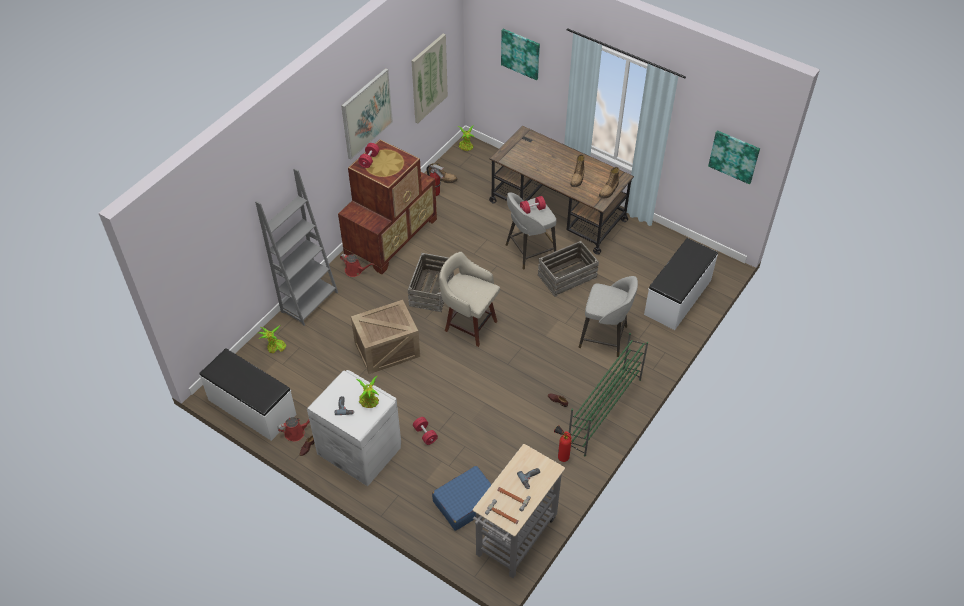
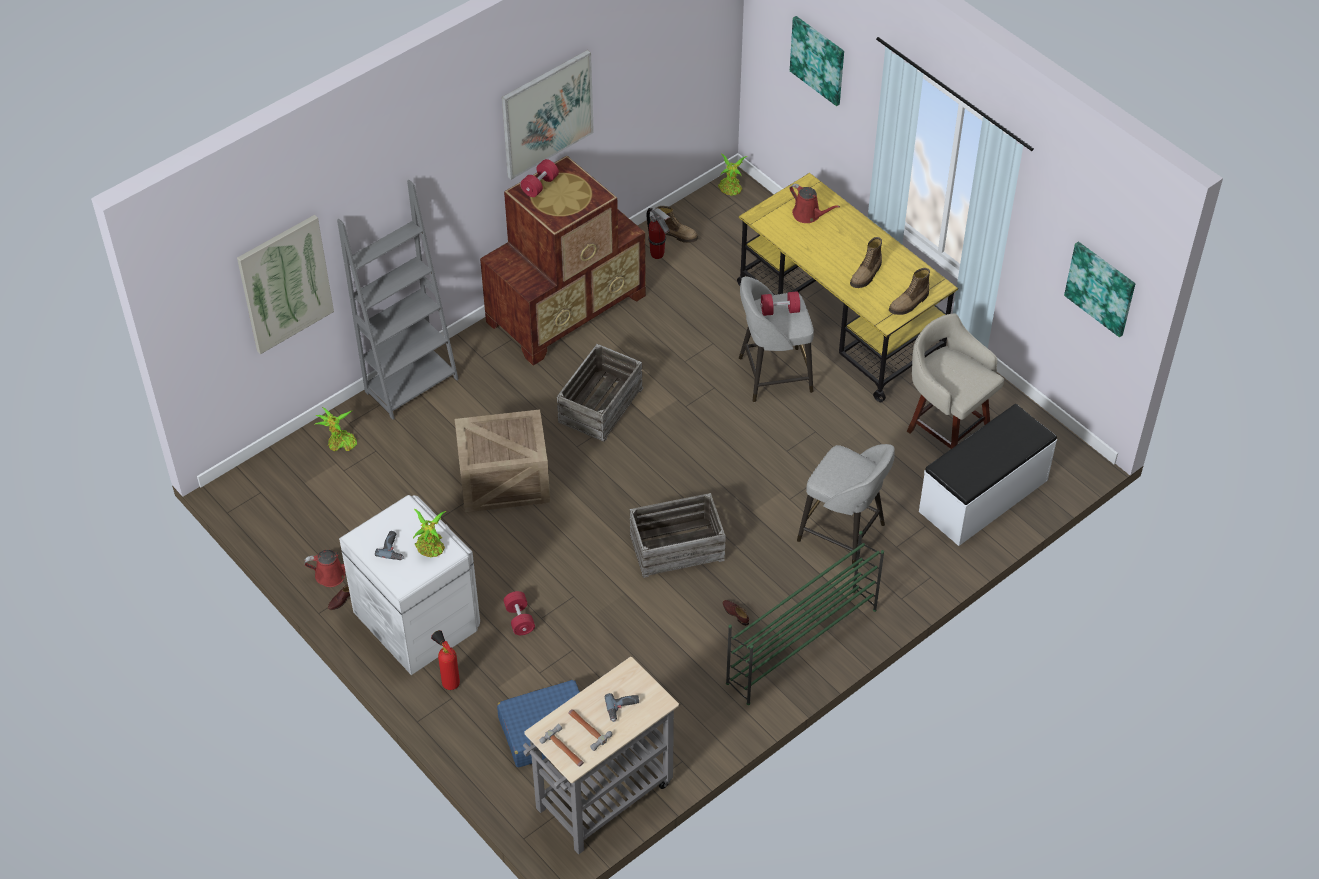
camera: 15 degrees right, 0 degrees up
(251, 407) = (280, 524): white bench -> none
(355, 271) = (494, 352): red watering can -> red watering can (808, 215)
(429, 78) = (669, 73): picture -> picture (285, 284)
(469, 325) = (639, 470): beige stool -> beige stool (946, 430)
(557, 211) = (840, 320): brown desk -> yellow desk
(561, 456) = (711, 697): fire extinguisher -> fire extinguisher (448, 681)
(567, 277) = (818, 427): crate -> crate (677, 548)

